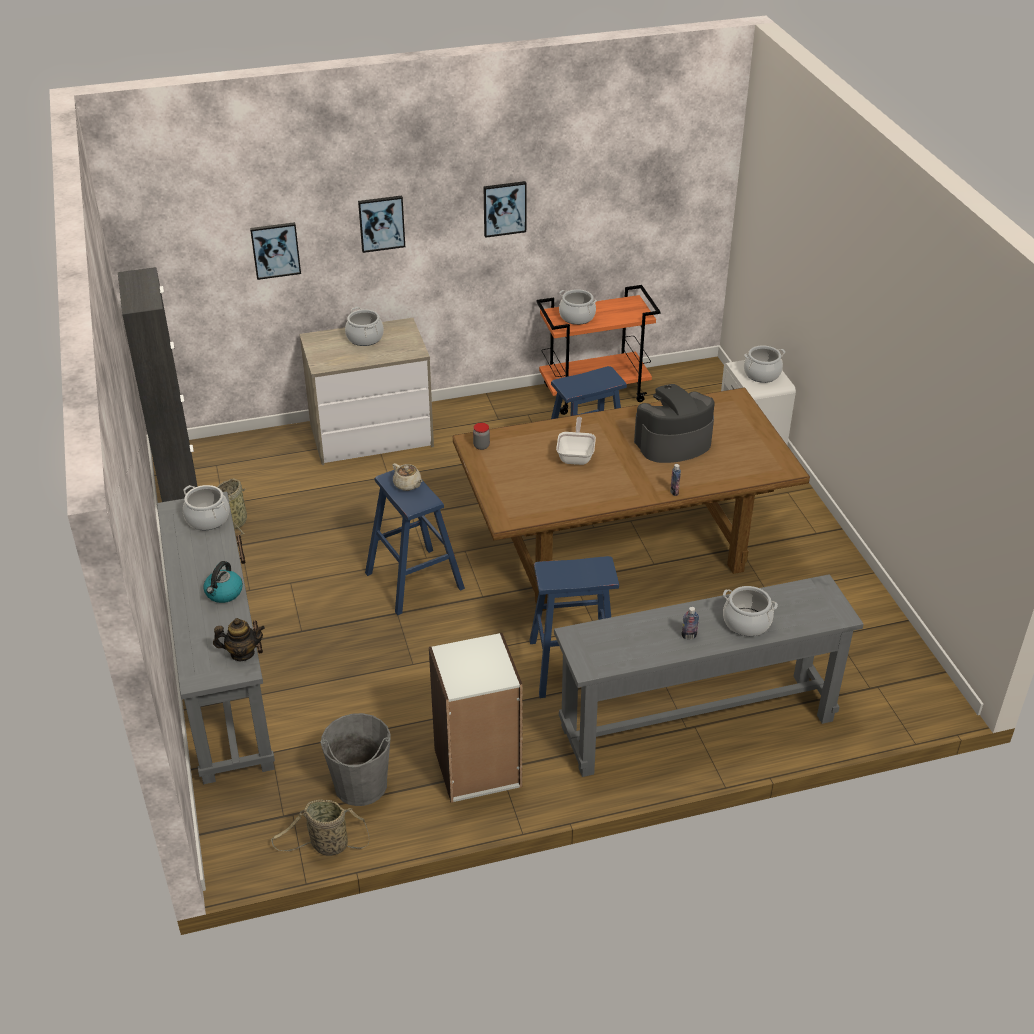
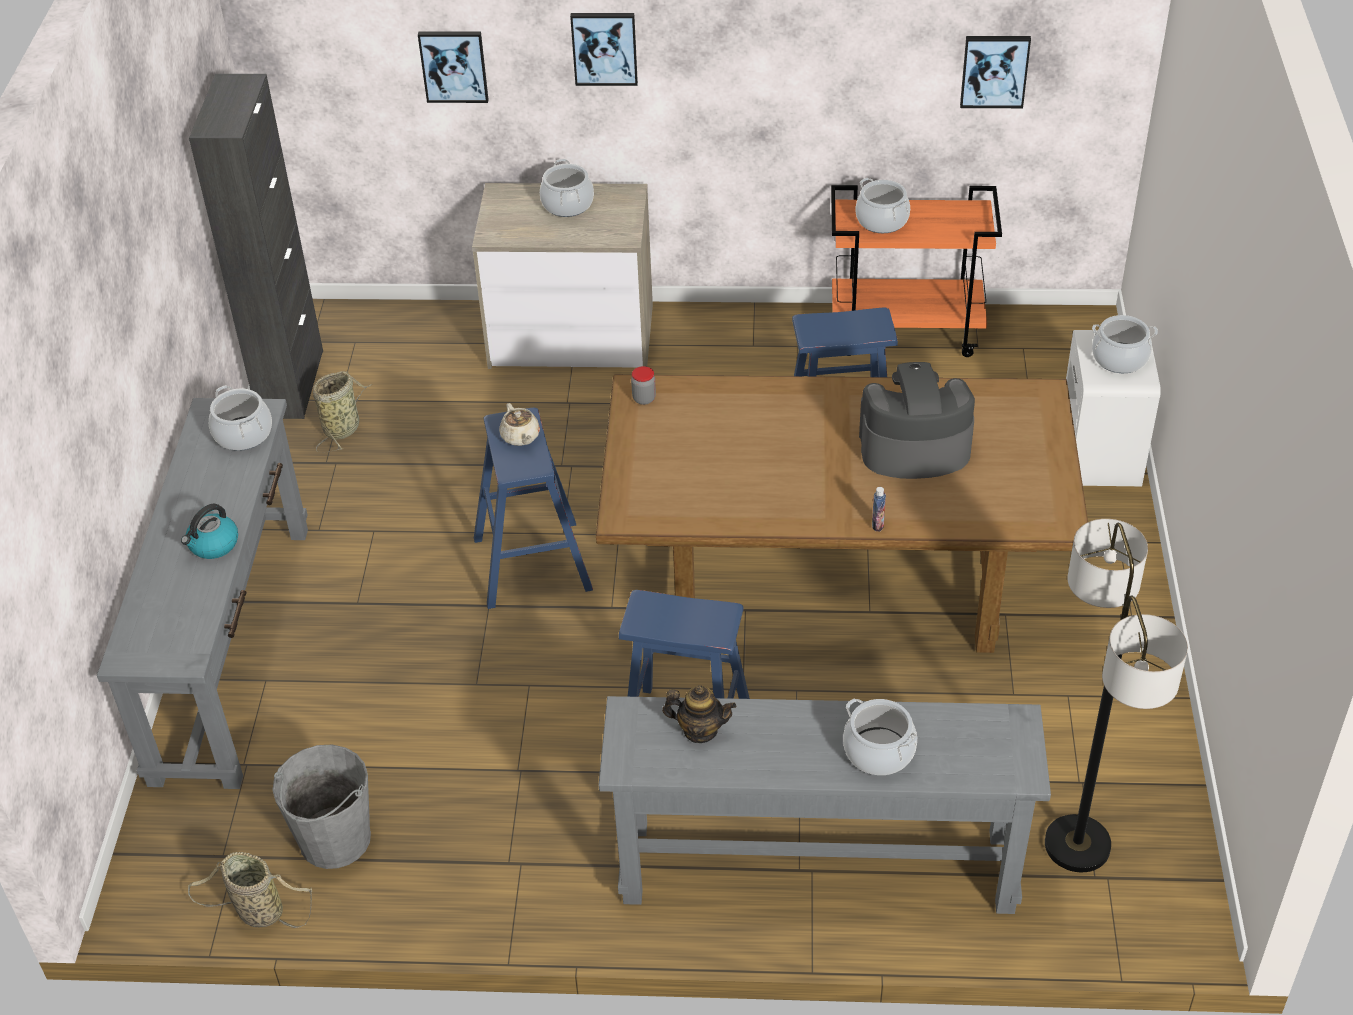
camera: 20 degrees right, 5 degrees up
(242, 653) = (195, 636): teapot -> teapot (700, 730)
(477, 769) = (492, 855): white bookcase -> none
(504, 208) = (787, 50): picture -> picture (994, 70)
(576, 455) = (767, 440): frying pan -> none
(689, 636) = (786, 753): bottle -> none
(850, 672) = (1077, 845): none -> floor lamp

